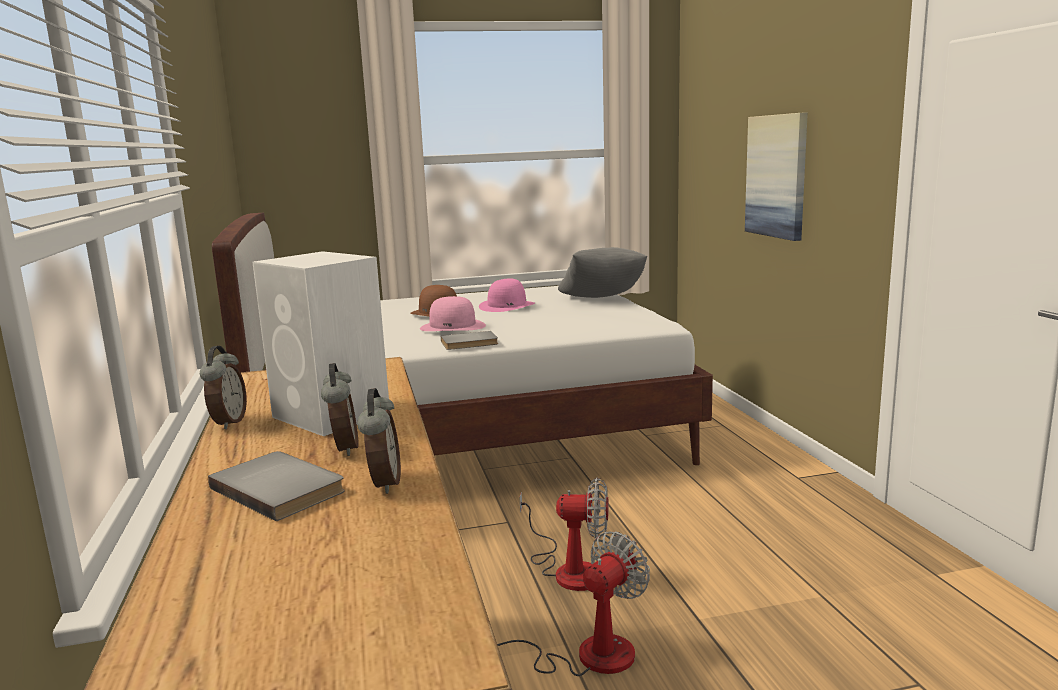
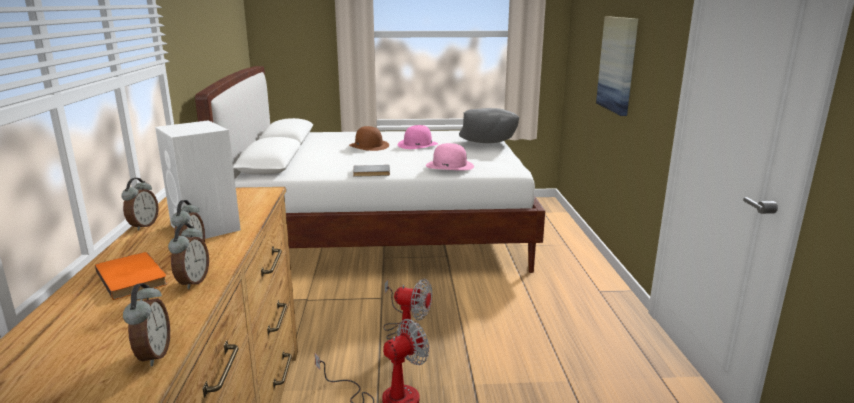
camera: 10 degrees right, 5 degrees up
(281, 488) = (134, 277): grey book -> orange book
(421, 586) = (153, 355): none -> alarm clock
(453, 326) = (369, 158): pink hat -> pink hat (450, 165)

